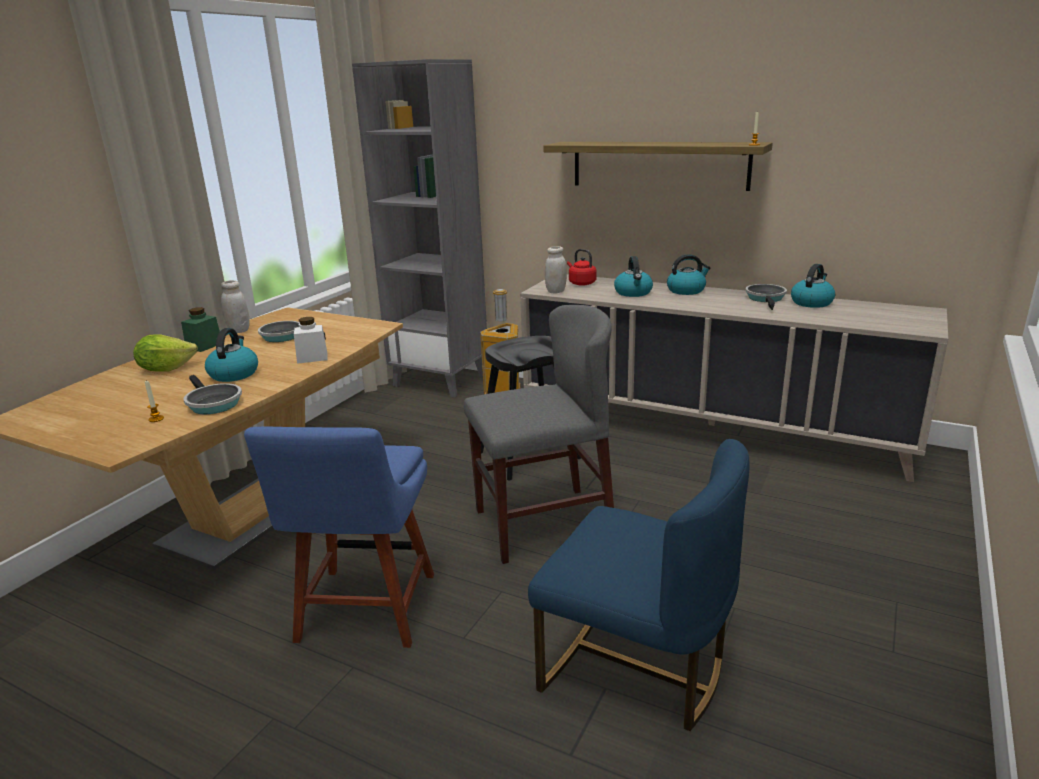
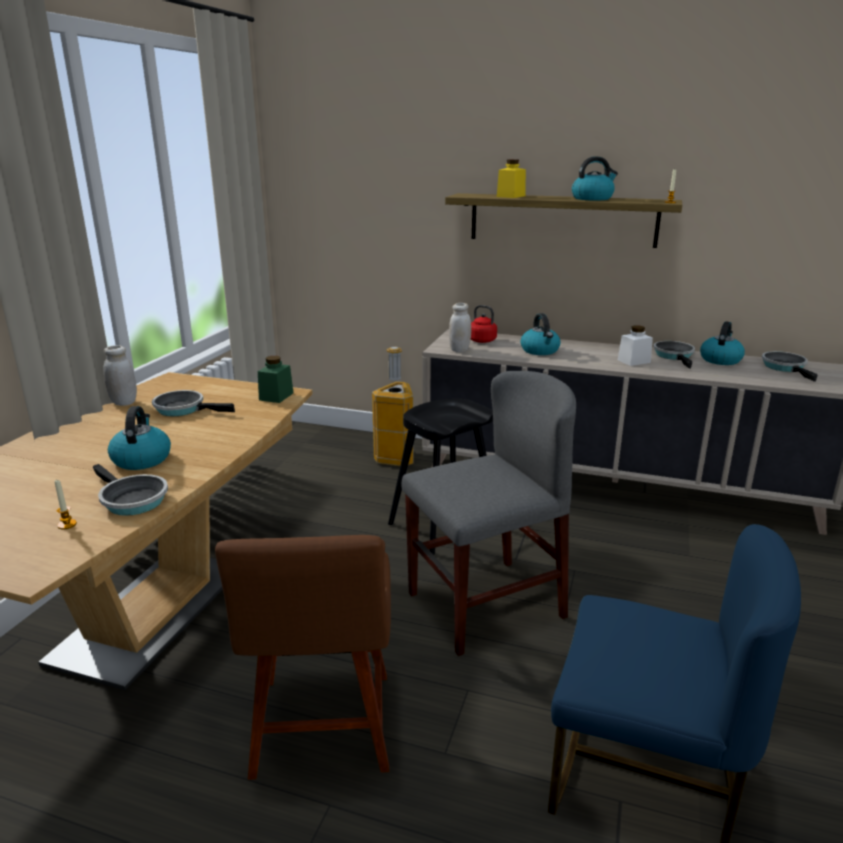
camera: 10 degrees left, 0 degrees up
(166, 369) = (52, 455): lettuce -> none
(204, 346) = (89, 423): green jar -> green jar (276, 396)
(312, 358) = (228, 435): white jar -> white jar (634, 361)
(365, 612) = (322, 730): blue chair -> brown chair
(441, 380) = (321, 442): grey bookcase -> none
(606, 143) = (511, 196): none -> yellow jar
(686, 290) = (591, 347): kettle -> kettle (592, 198)
(876, 310) = (785, 367): none -> frying pan

